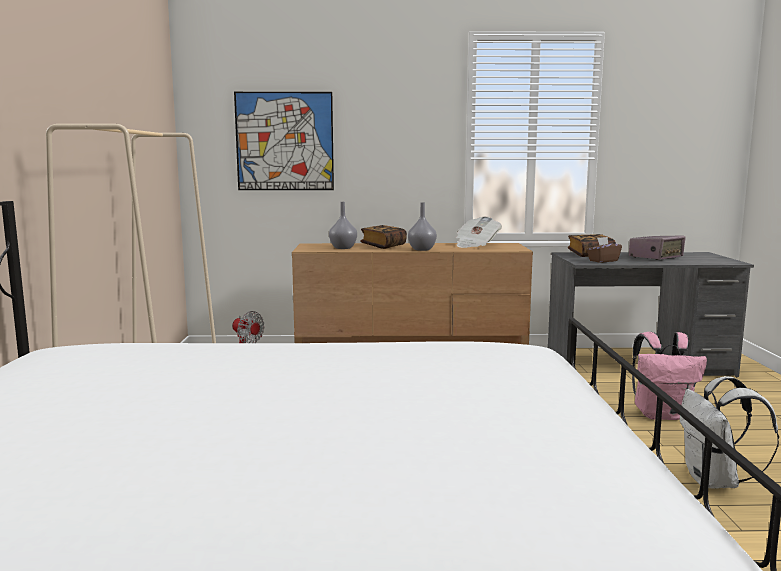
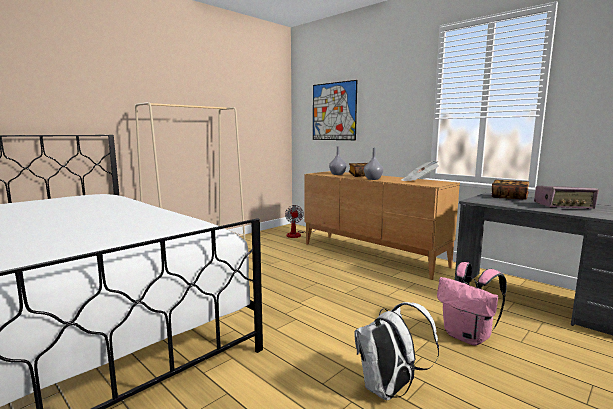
camera: 45 degrees right, 0 degrees up
(603, 261) = (496, 202): brown tissue box -> none

